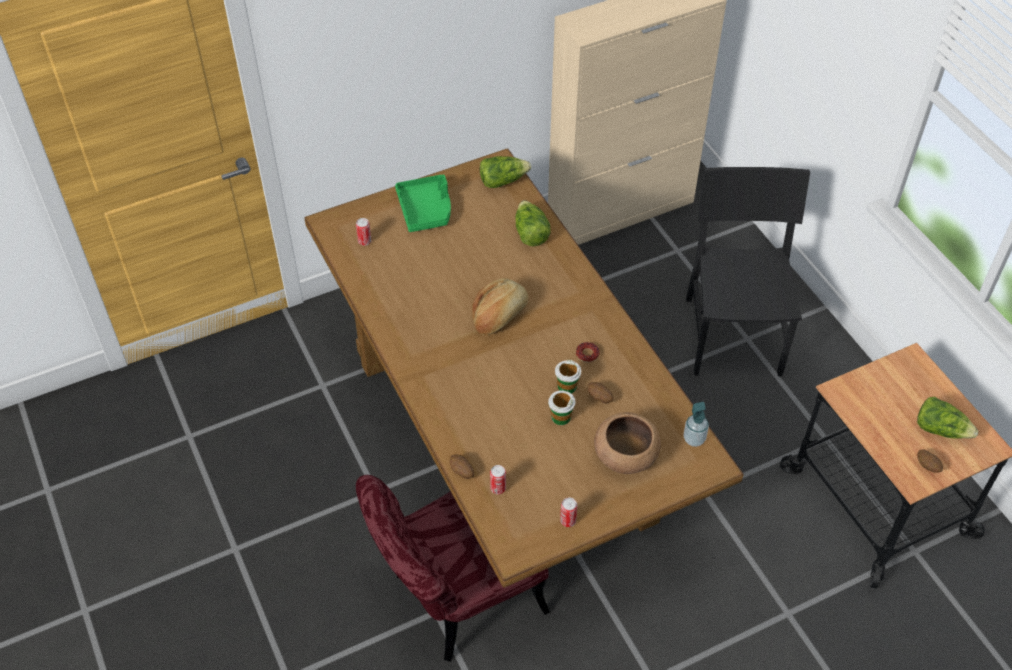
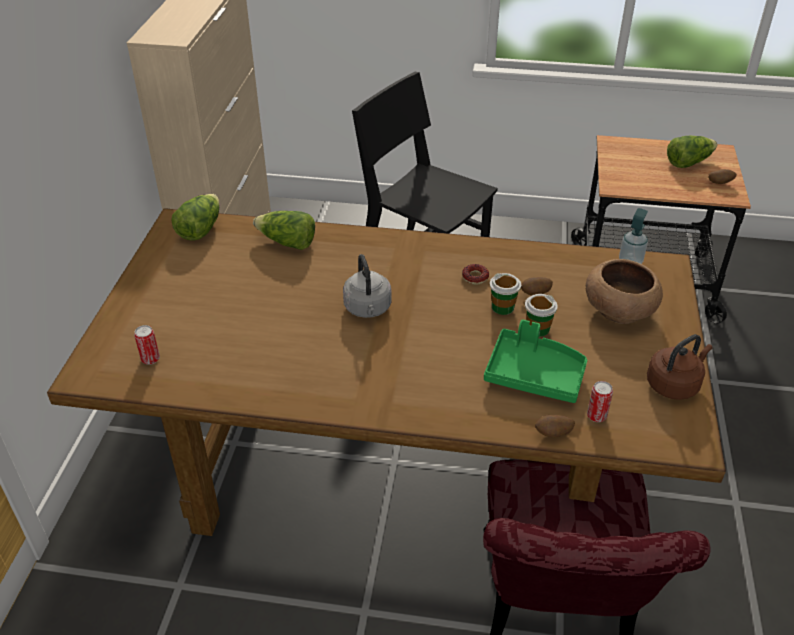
camera: 55 degrees left, 10 degrees down
(426, 210) = (168, 294): green tray -> green tray (534, 375)
(499, 315) = (368, 309): bread -> grey kettle
(568, 521) = (674, 384): can -> brown kettle

